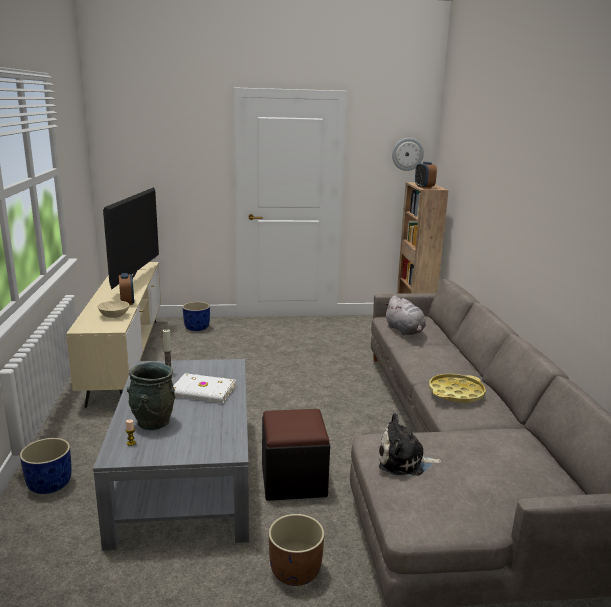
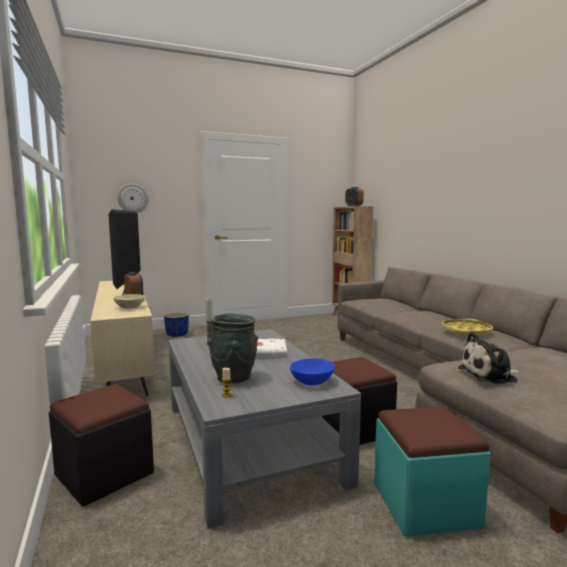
camera: 15 degrees left, 10 degrees down
(50, 484) = (104, 474): blue planter -> black ottoman
(217, 440) = (312, 381): none -> blue bowl
(294, 571) = (425, 504): brown planter -> turquoise ottoman
(405, 331) = (377, 305): grey plush toy -> none
(407, 154) = (332, 187): wall clock -> wall clock (133, 198)

